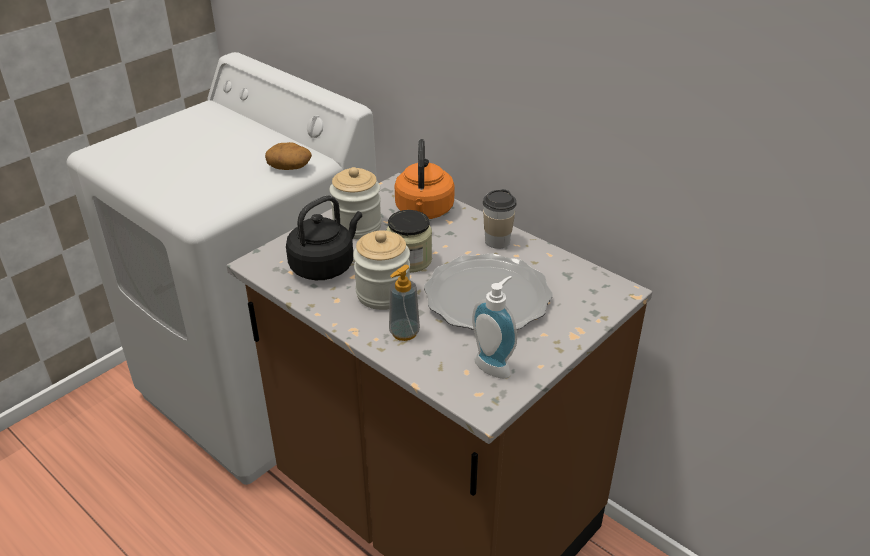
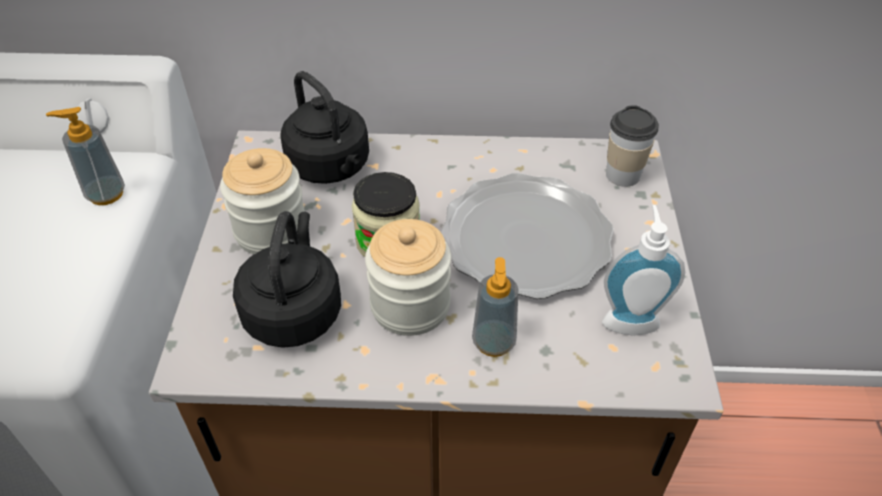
camera: 40 degrees left, 10 degrees up
(290, 167) = (106, 194): potato -> soap dispenser
(424, 212) = (331, 168): orange kettle -> black kettle
(497, 241) = (454, 163): cup -> cup (622, 175)

